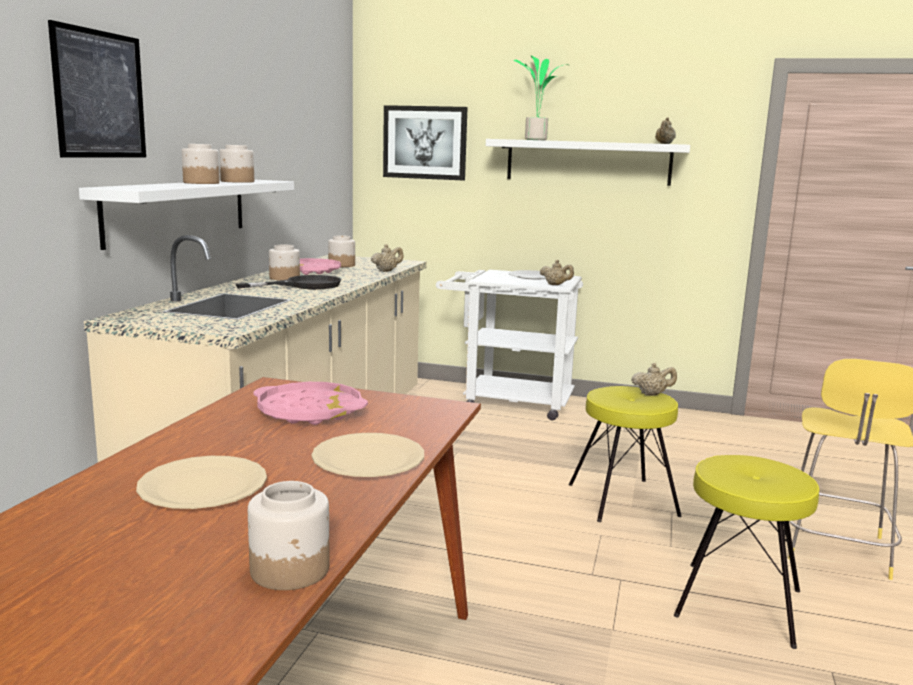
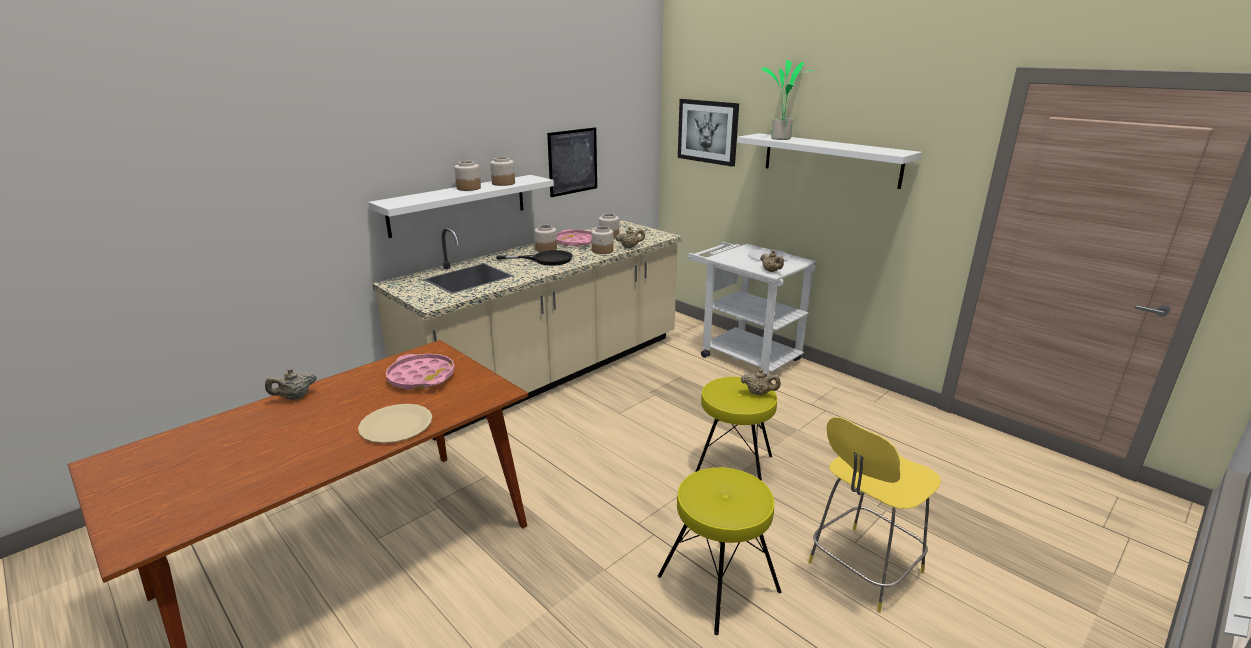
camera: 30 degrees right, 10 degrees up
(100, 94) = (383, 140): picture -> picture (573, 161)
(202, 486) = (297, 424): beige plate -> none
(290, 570) = (256, 494): jar -> jar (602, 251)
(664, 143) = (890, 150): beige teapot -> beige teapot (295, 397)

